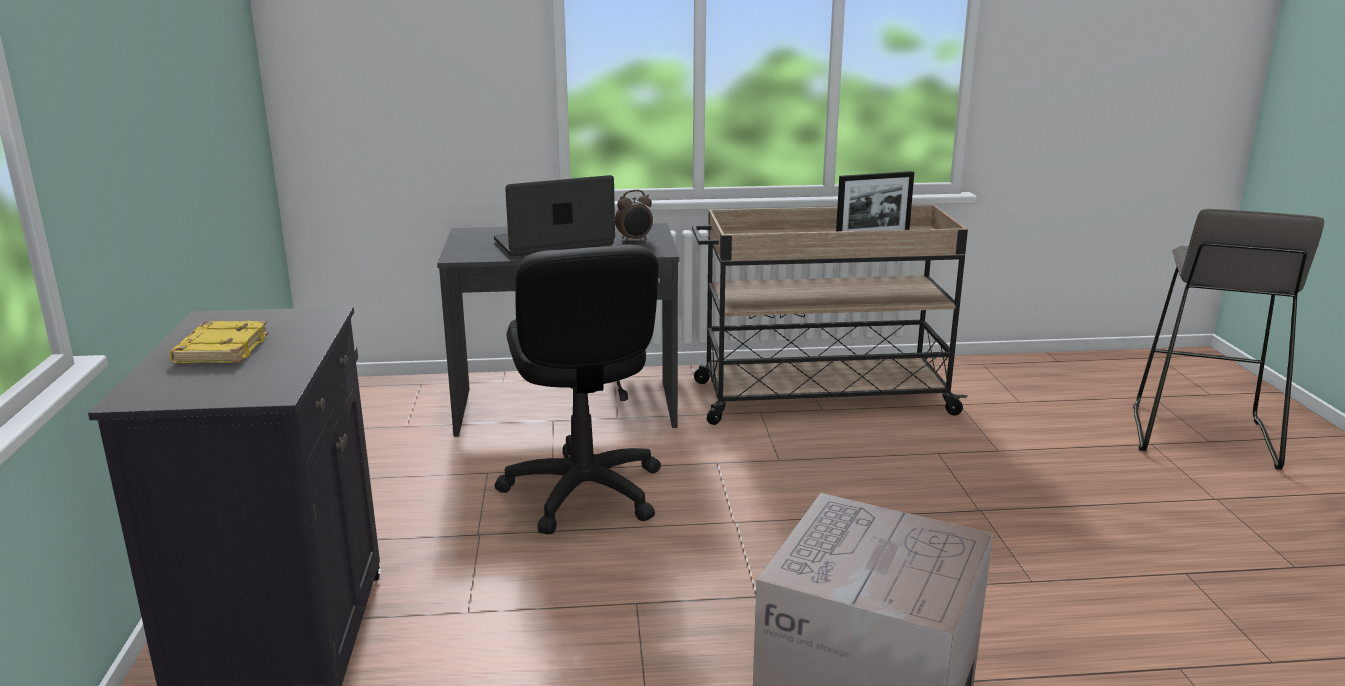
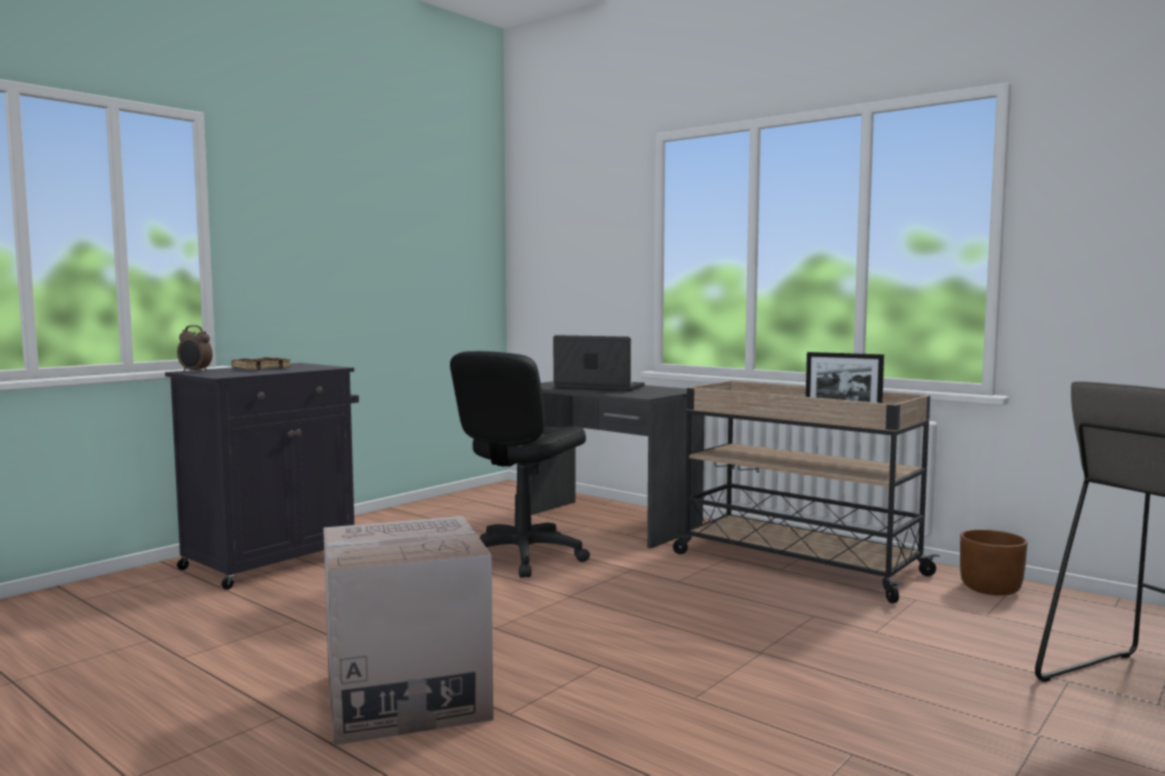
camera: 45 degrees right, 15 degrees down
(221, 349) = (261, 368): yellow book -> brown book
(634, 240) = (651, 392): alarm clock -> alarm clock (195, 372)
(977, 373) = (991, 589): none -> brown planter

